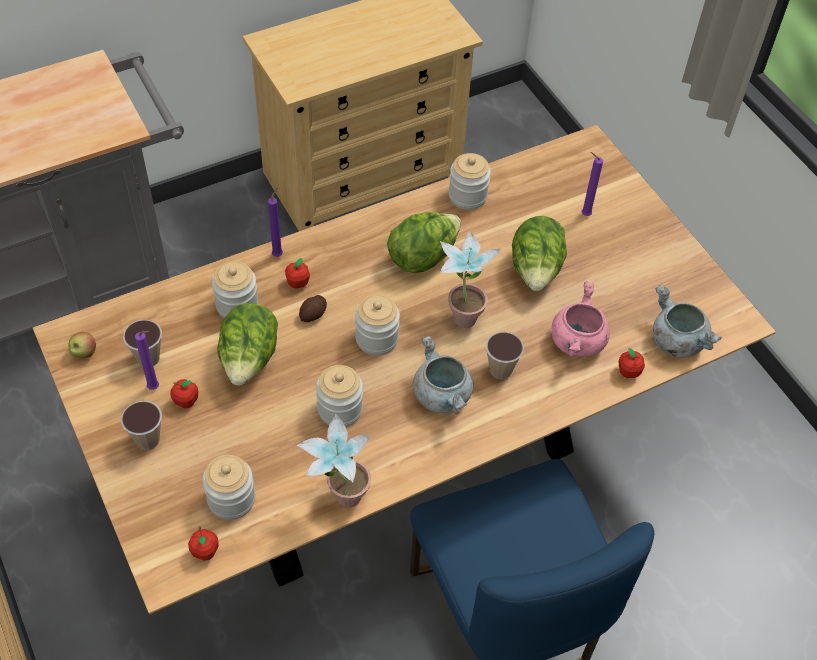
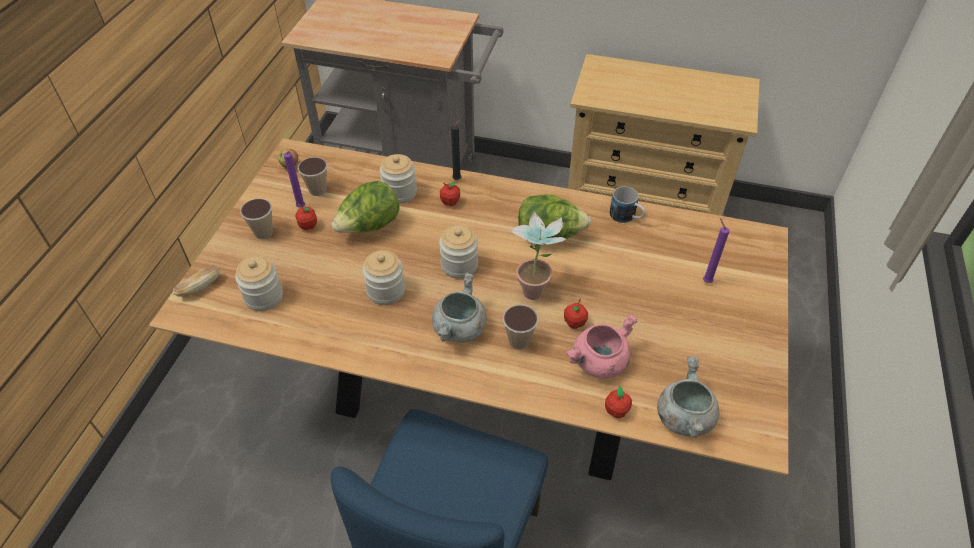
camera: 45 degrees right, 5 degrees down
(153, 539) = (199, 287): none -> bread
(205, 551) = (215, 315): apple -> apple (574, 323)
(278, 254) = (458, 179): purple candle -> black candle
(314, 314) = (438, 226): potato -> none
(339, 498) = (321, 343): potted plant -> none
(467, 196) = (626, 217): jar -> mug
(536, 271) = (622, 294): lettuce -> none

